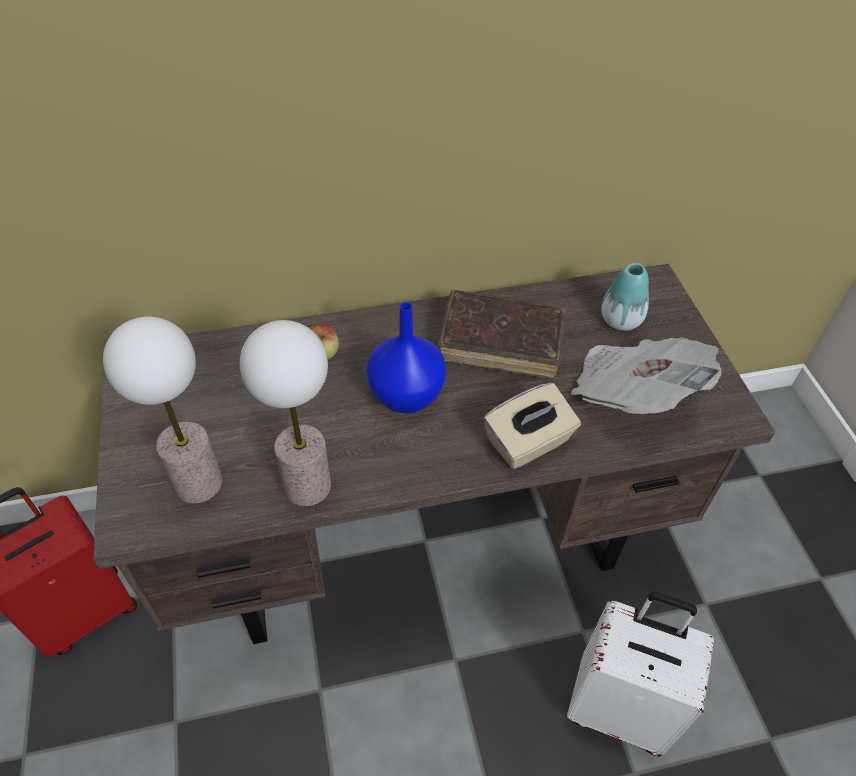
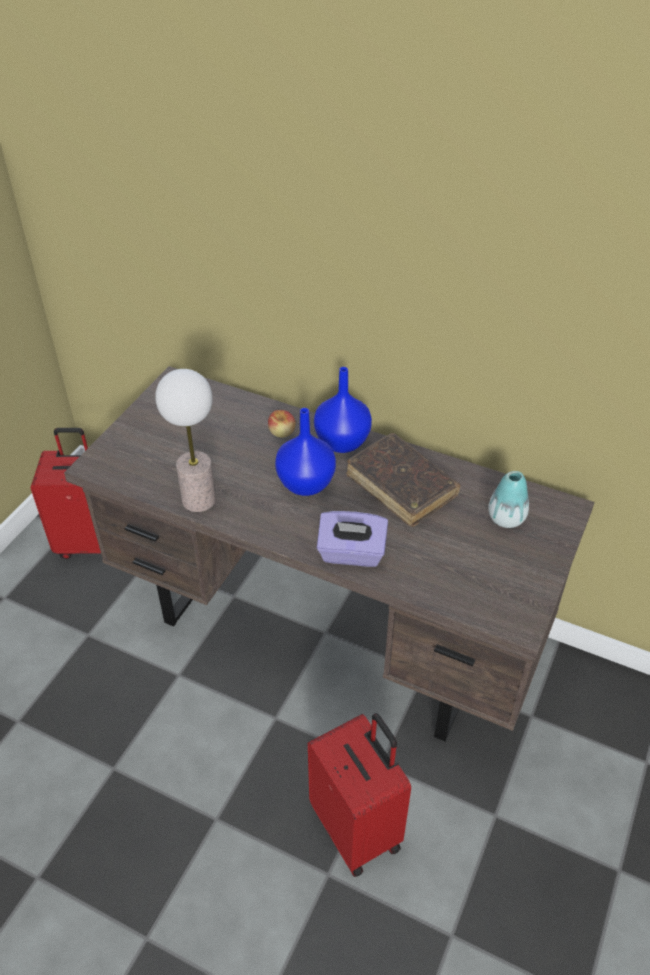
camera: 40 degrees right, 5 degrees down
(197, 483) = (145, 465): table lamp -> none
(398, 329) = (343, 443): none -> blue vase
(528, 443) = (351, 554): beige tissue box -> purple tissue box
(619, 707) = (358, 828): white suitcase -> red suitcase
(633, 393) = (458, 567): newspaper -> none

